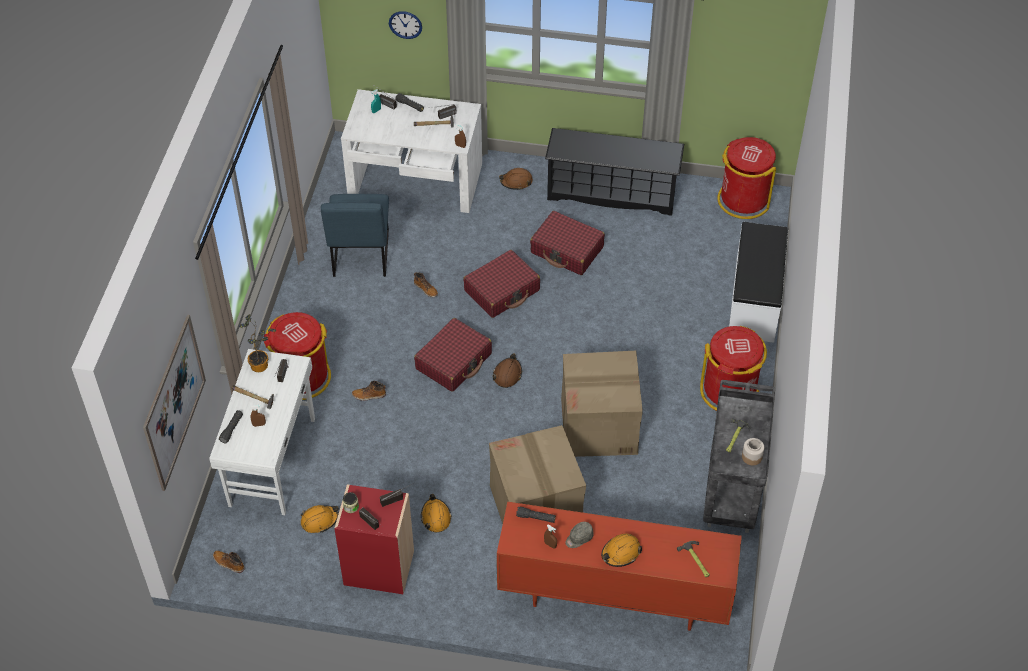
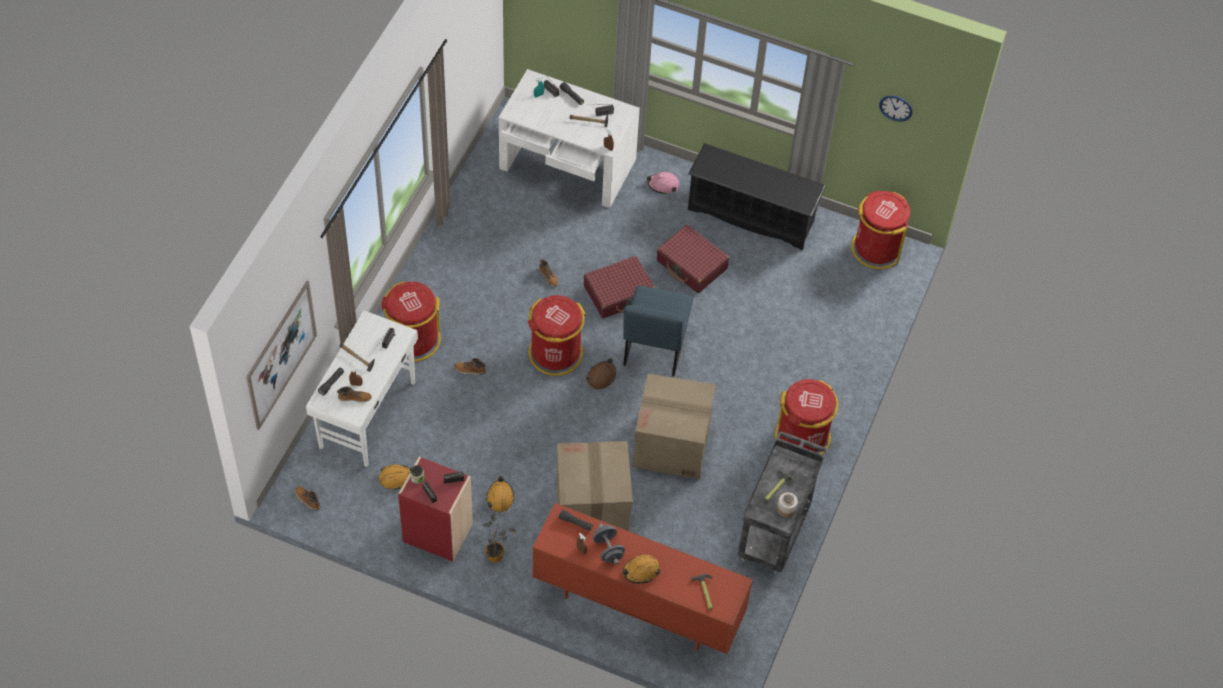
camera: 10 degrees right, 5 degrees up
(261, 438) = (355, 397): none -> boot
(262, 364) = (372, 328): potted plant -> potted plant (497, 555)
(360, 255) = (496, 229): blue chair -> blue chair (654, 347)
(405, 24) = (579, 21): wall clock -> wall clock (896, 108)
(454, 361) = (555, 353): red suitcase -> red trash can
(516, 182) = (663, 185): brown hard hat -> pink hard hat
(579, 538) = (608, 549): grey cap -> grey dumbbell
(755, 300) = (856, 352): white bench -> none

